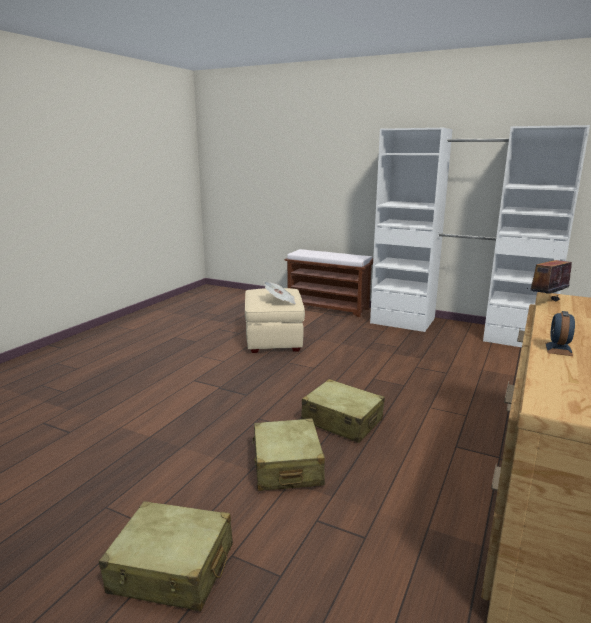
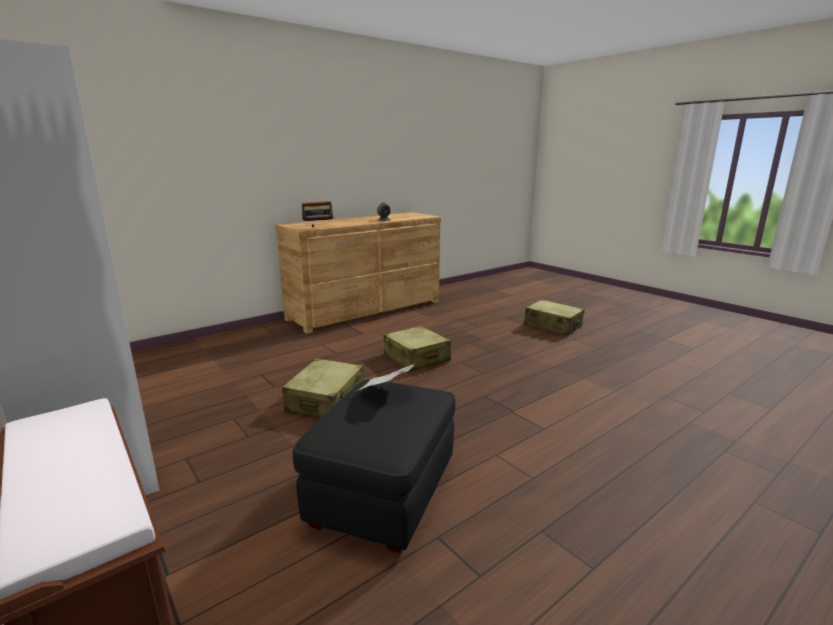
camera: 155 degrees left, 0 degrees up
(273, 338) = (383, 492): beige ottoman -> black ottoman
(287, 466) = (479, 344): beige suitcase -> beige suitcase (326, 400)

